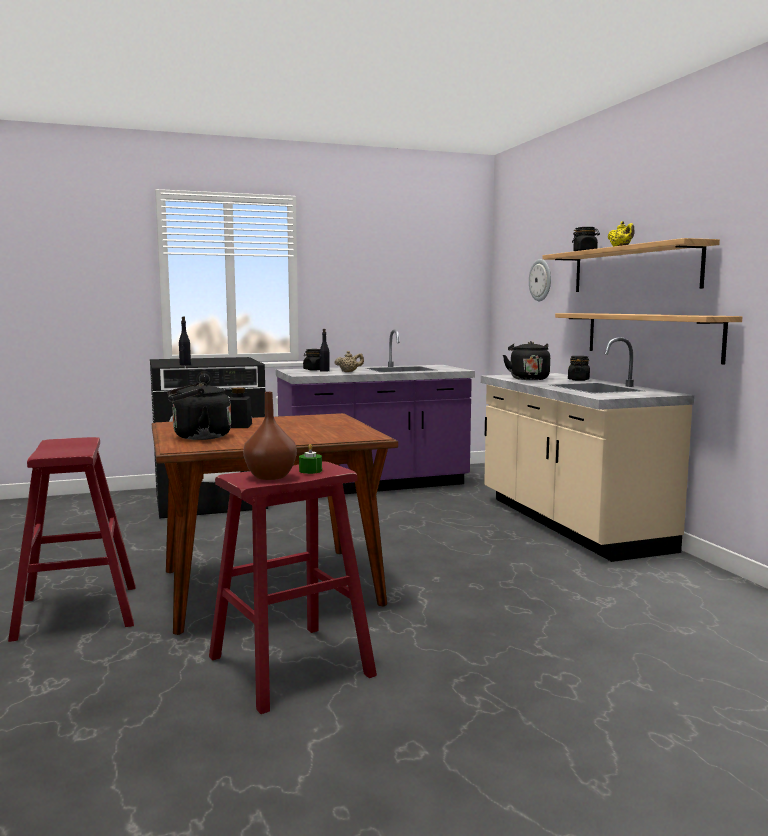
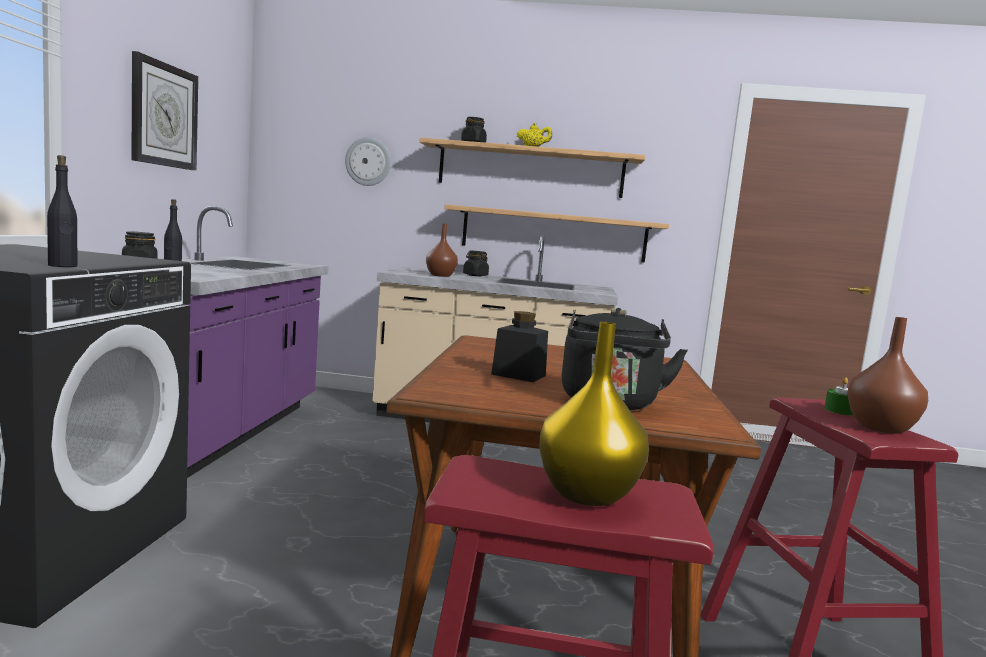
camera: 65 degrees left, 0 degrees up
(64, 448) = (588, 495): none -> yellow vase
(349, 372) = (218, 271): beige teapot -> none
(385, 272) = (164, 115): none -> wall clock
(528, 379) = (440, 275): black kettle -> brown vase

